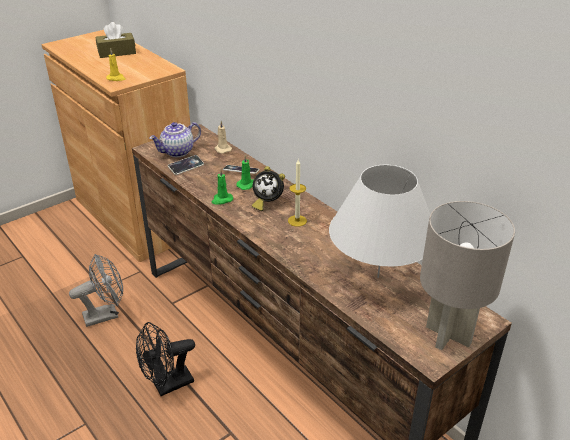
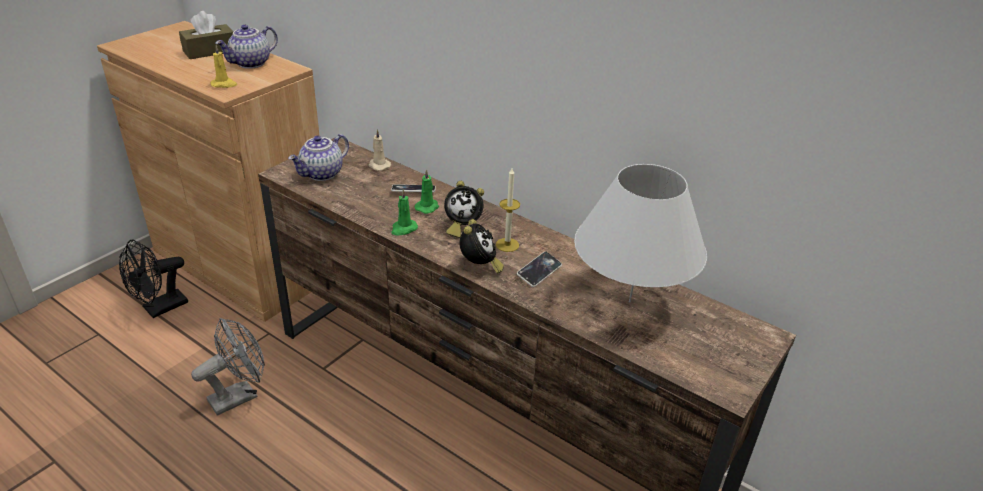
camera: 15 degrees left, 0 degrees up
(142, 64) = (251, 64): none -> teapot
(167, 385) = (349, 474): black fan -> black fan (160, 309)
(186, 167) = (340, 192): phone -> phone (539, 271)
(268, 235) = (479, 266): none -> alarm clock
(449, 335) = (737, 359): grey table lamp -> none

